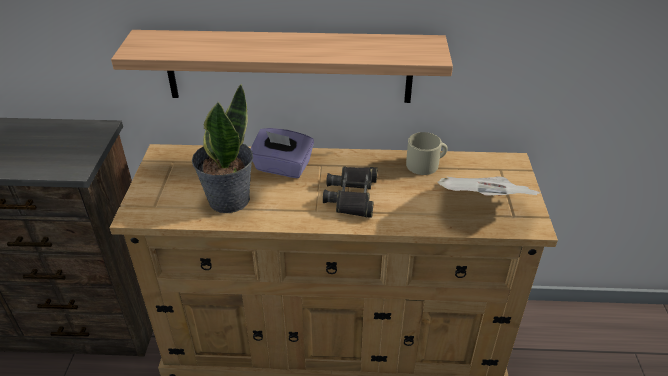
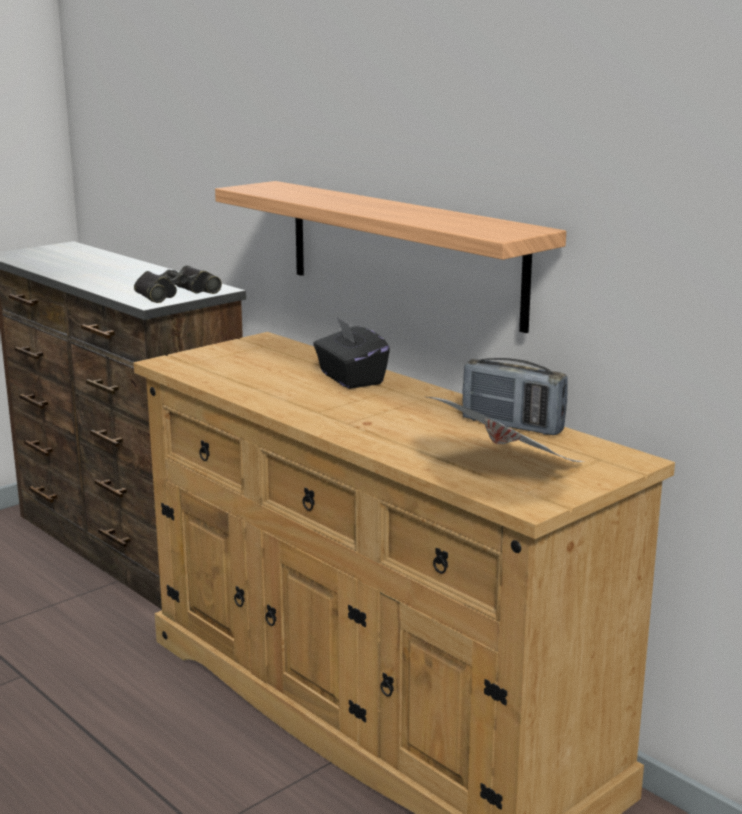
camera: 45 degrees right, 20 degrees down
(228, 199) = (256, 379): potted plant -> none
(282, 167) = (350, 379): purple tissue box -> black tissue box
(352, 196) = (375, 416): black binoculars -> black binoculars (175, 294)
(426, 164) = (512, 425): beige mug -> radio

